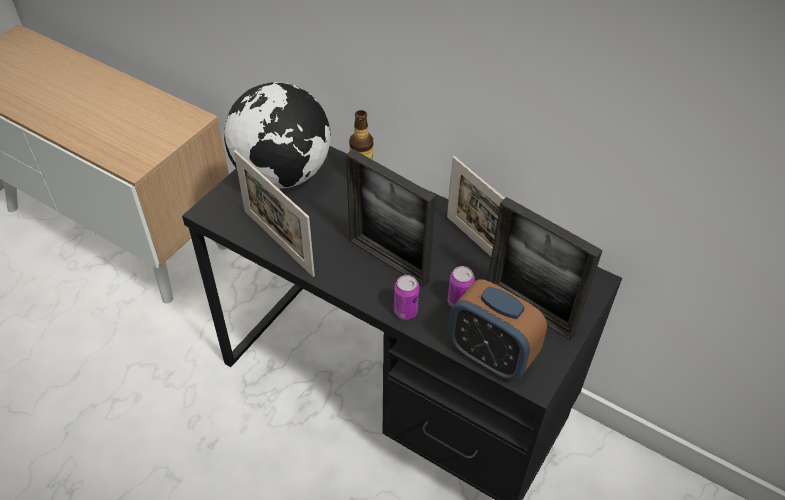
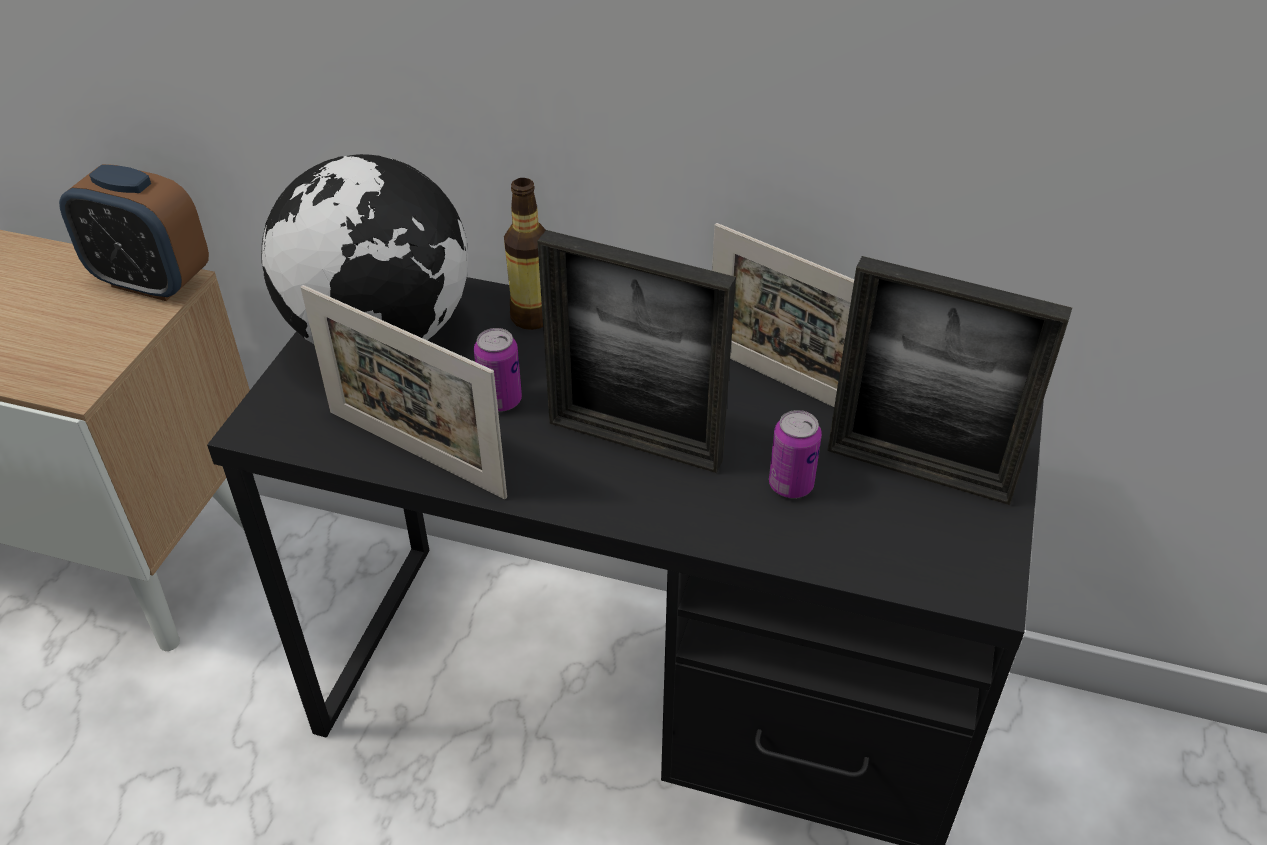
camera: 15 degrees left, 5 degrees down
(405, 311) = (701, 522): can -> can (501, 400)
(490, 356) = (887, 563): alarm clock -> alarm clock (152, 281)

